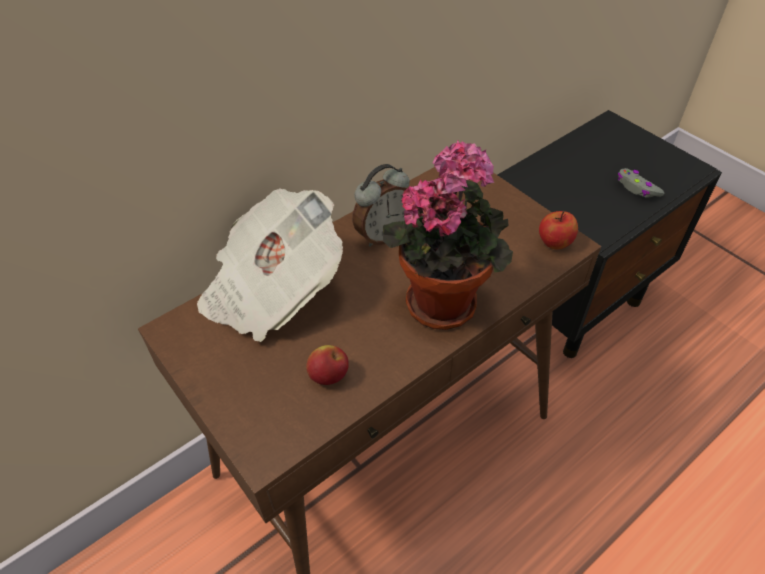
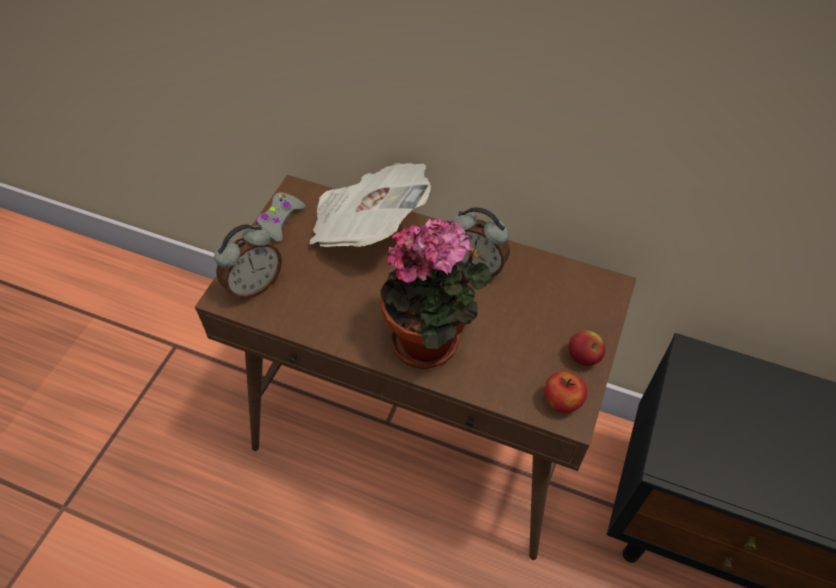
camera: 60 degrees right, 5 degrees up
(270, 418) = (254, 285): none -> alarm clock
(328, 376) = (308, 301): apple -> apple (583, 357)
(637, 188) = (784, 480): grey game controller -> grey game controller (280, 221)

